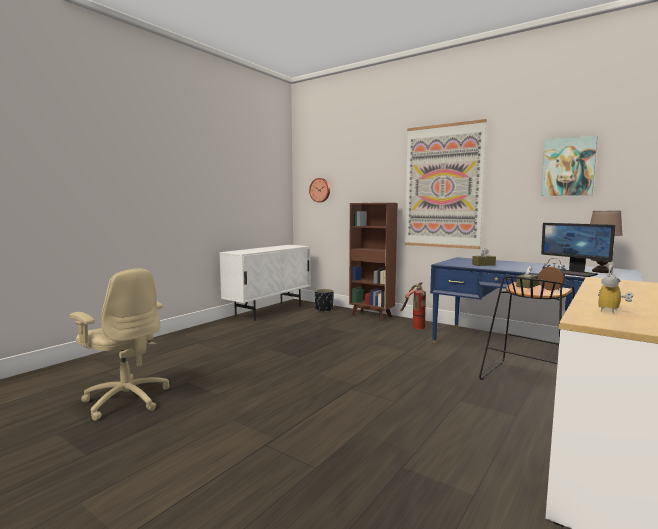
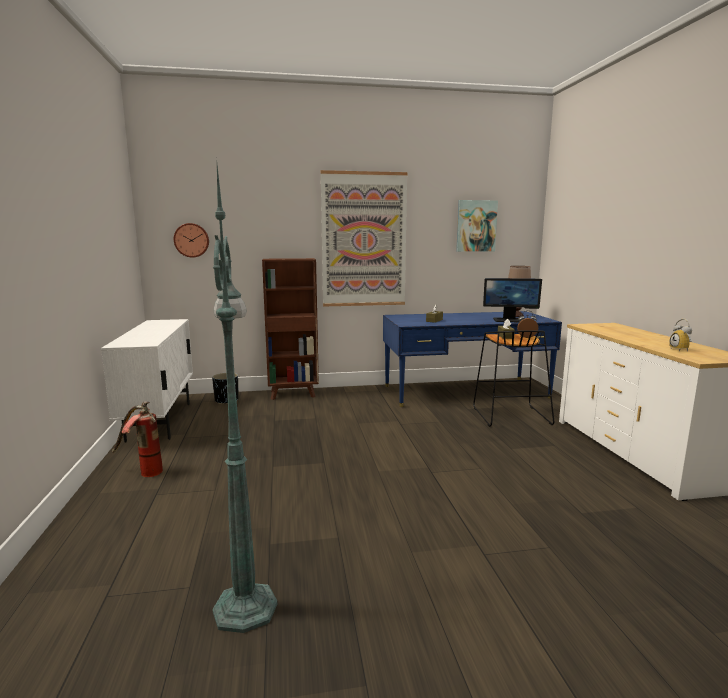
camera: 45 degrees left, 5 degrees up
(126, 399) = (246, 605): beige office chair -> green floor lamp
(414, 326) = (353, 394): fire extinguisher -> fire extinguisher (143, 472)

